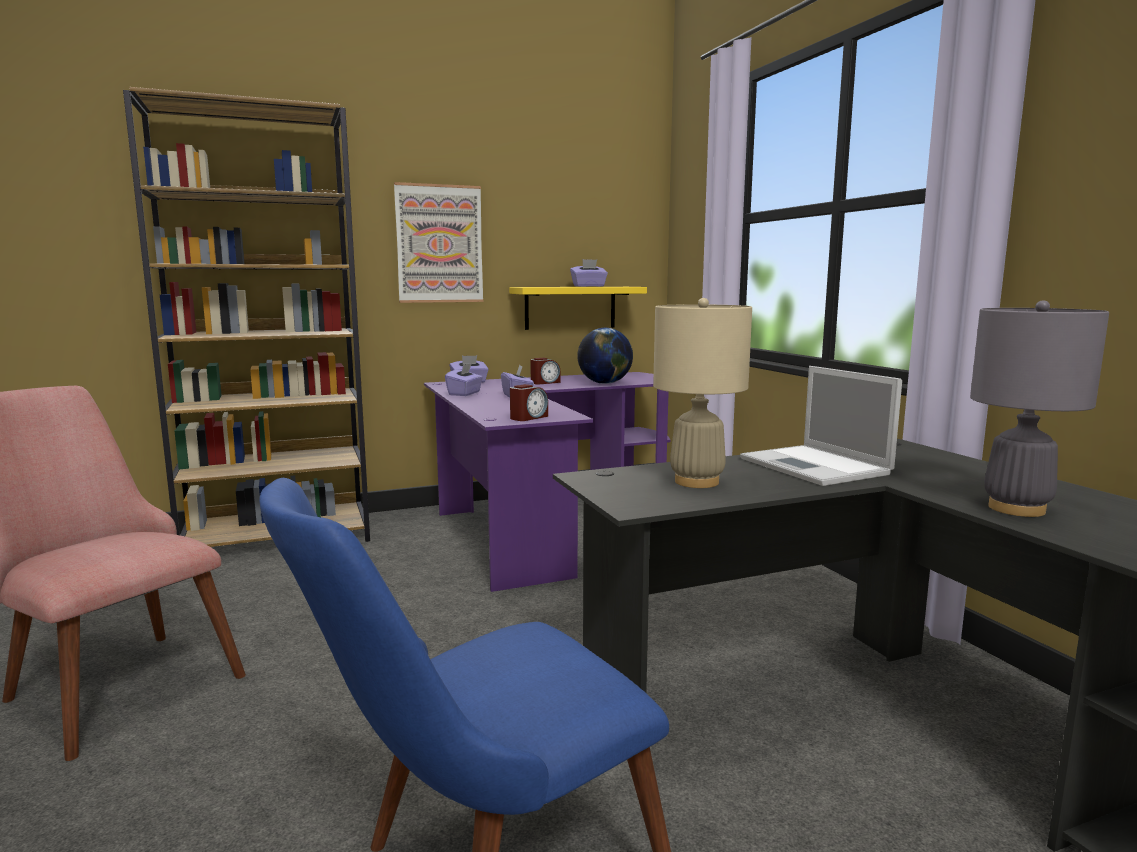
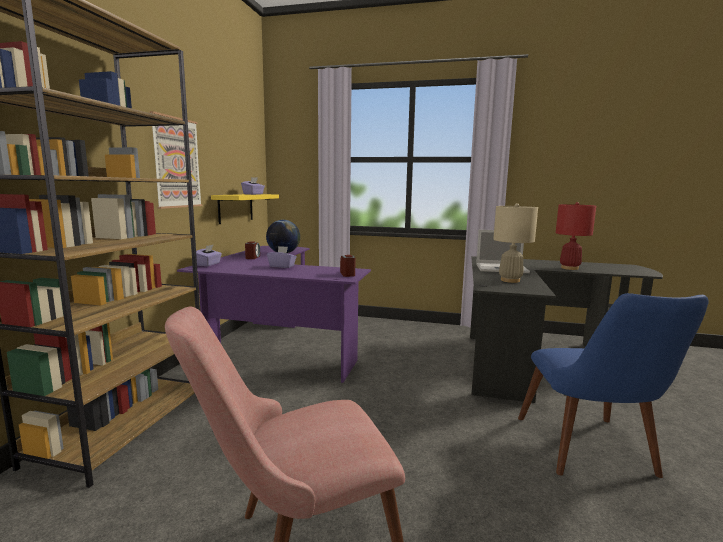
camera: 55 degrees left, 0 degrees up
(465, 393) = (247, 270): purple tissue box -> none
(1016, 509) = (569, 268): grey table lamp -> red table lamp

